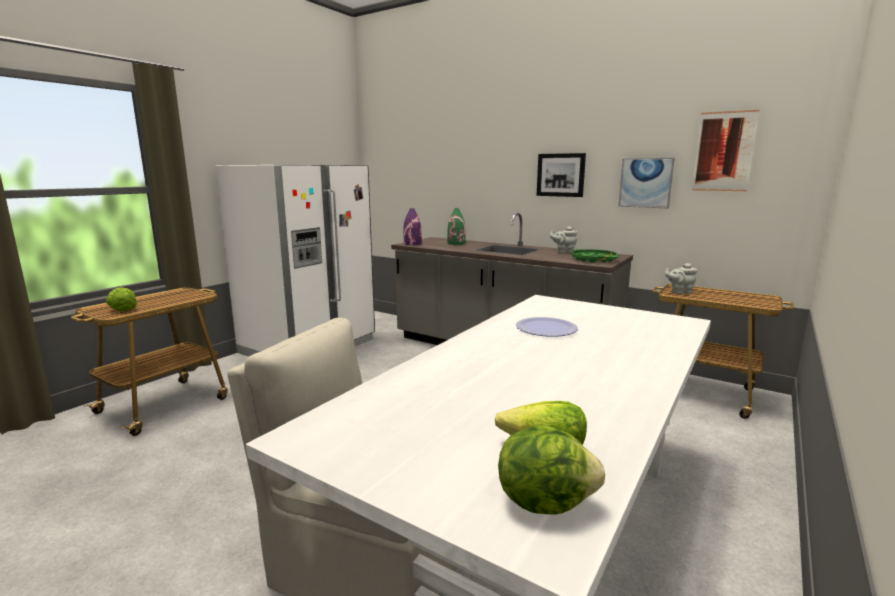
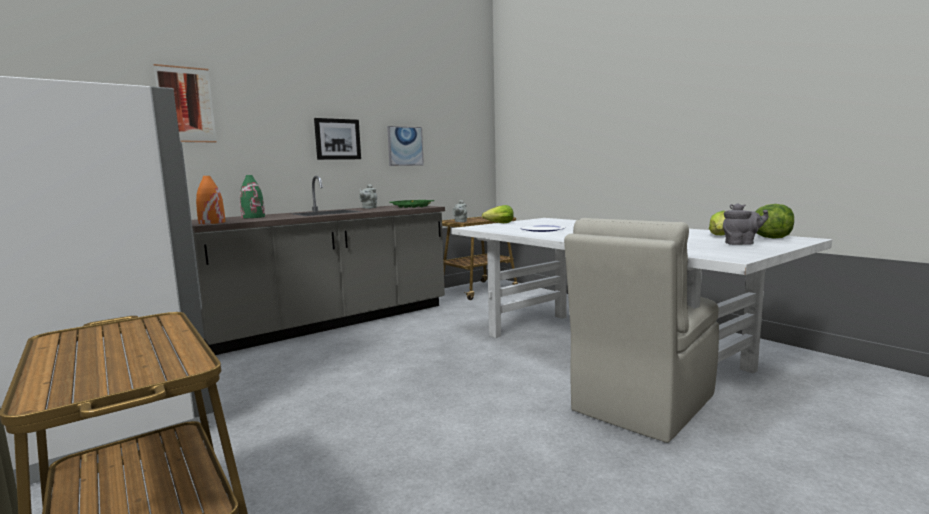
camera: 70 degrees left, 5 degrees down
(122, 309) = (131, 367): lettuce -> lettuce (499, 223)
(412, 243) = (211, 222): purple vase -> orange vase
(440, 457) = (741, 244): none -> grey teapot
(724, 151) = (446, 124): picture -> picture (186, 104)

